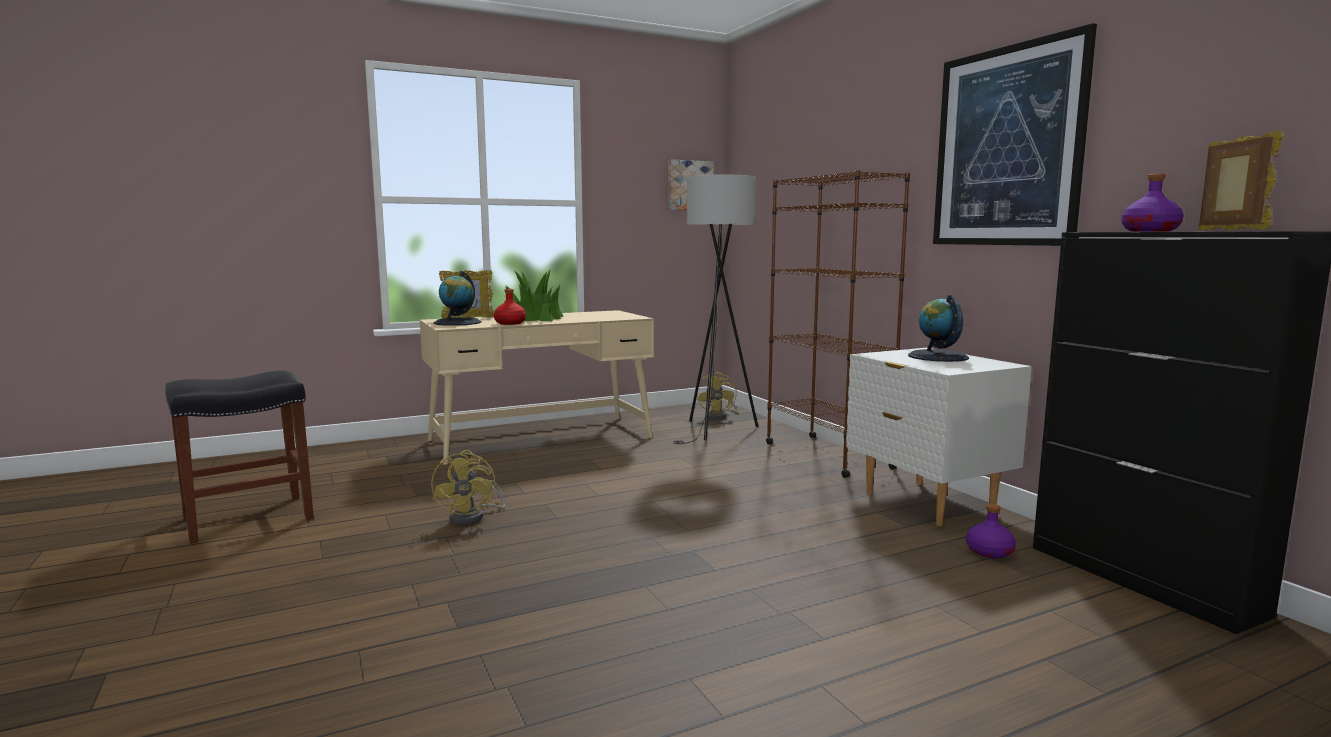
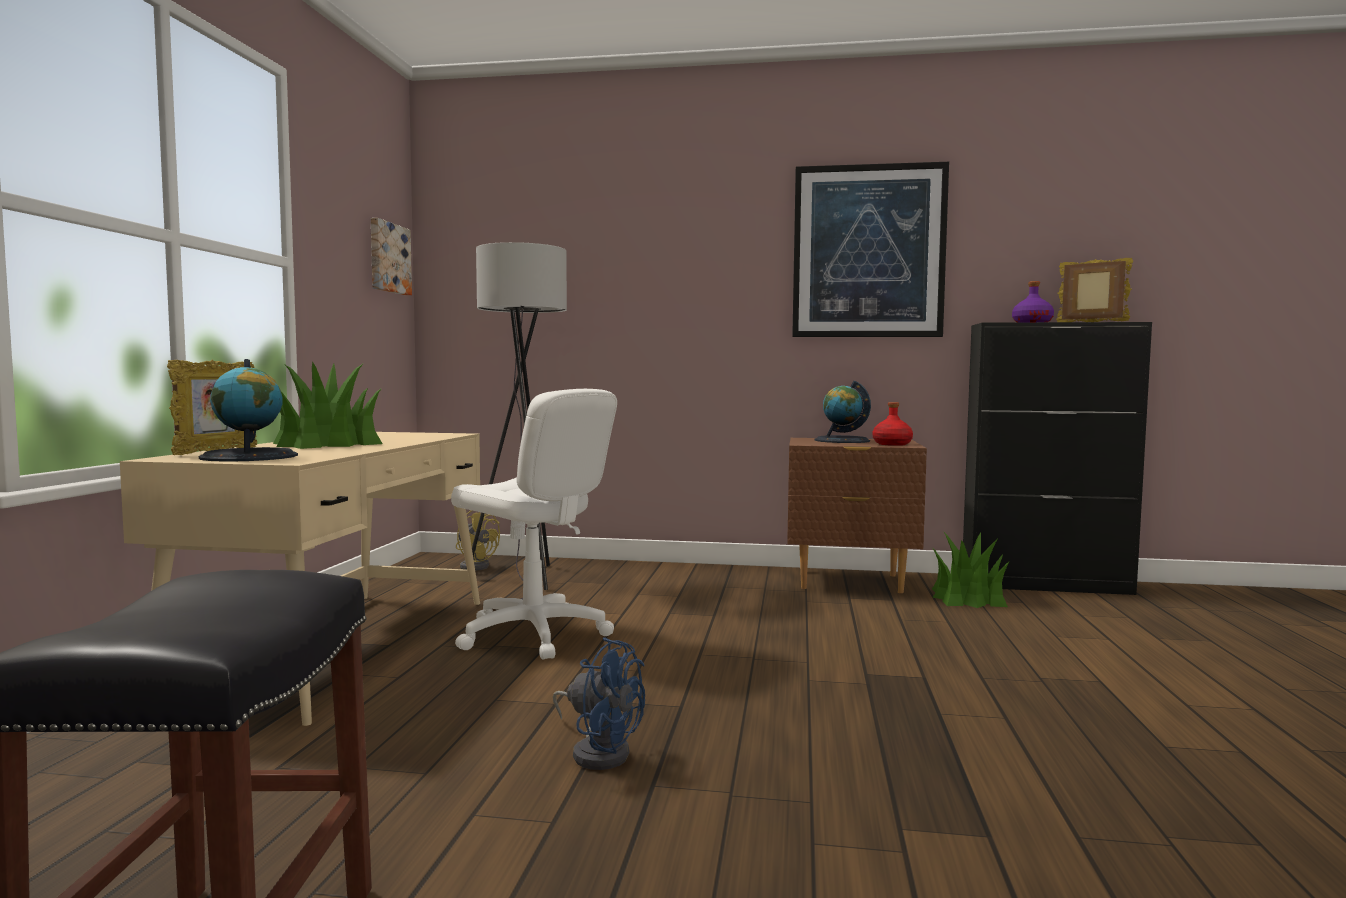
camera: 55 degrees left, 5 degrees down
(473, 517) = (599, 751): yellow fan -> blue fan
(510, 323) = (348, 450): red bottle -> red bottle (892, 444)
(619, 461) = (533, 635): none -> white office chair
(827, 455) = (683, 571): brown bookcase -> none
(927, 503) = (850, 582): white nightstand -> brown nightstand
(989, 552) = (967, 597): purple bottle -> potted plant

